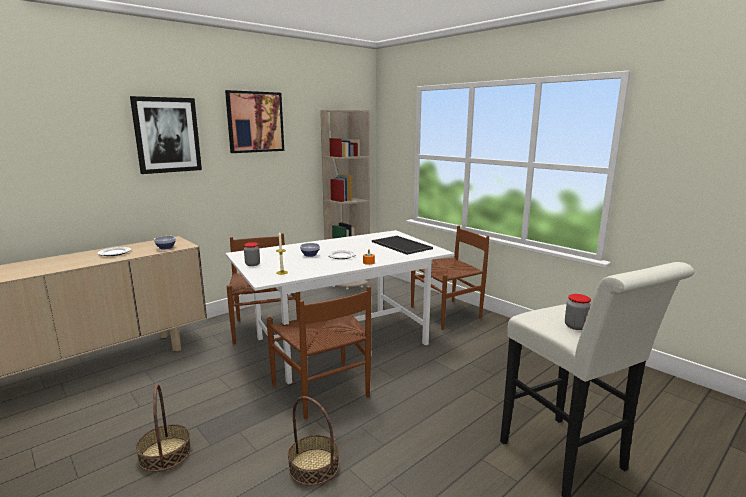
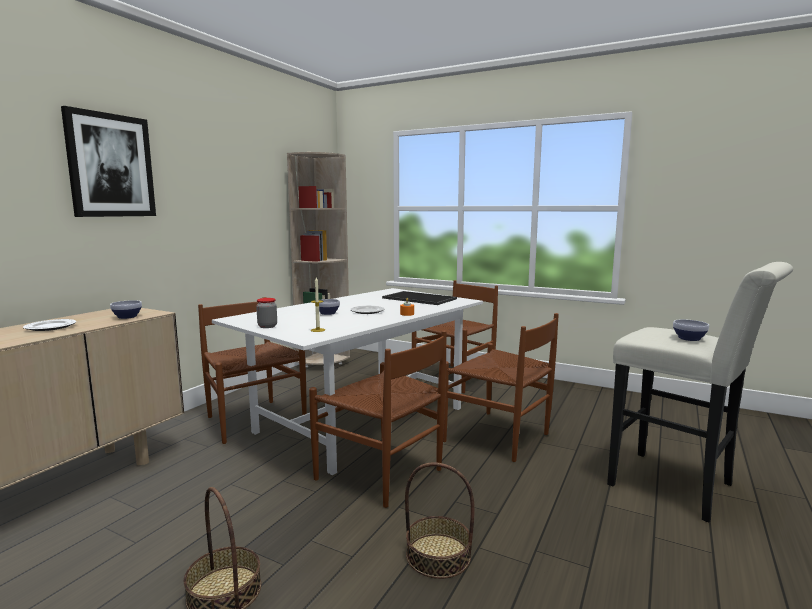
camera: 20 degrees left, 5 degrees down
(255, 122) = (217, 159): picture -> none
(440, 377) = (498, 437): none -> brown chair
(575, 326) = (688, 339): jar -> bowl

